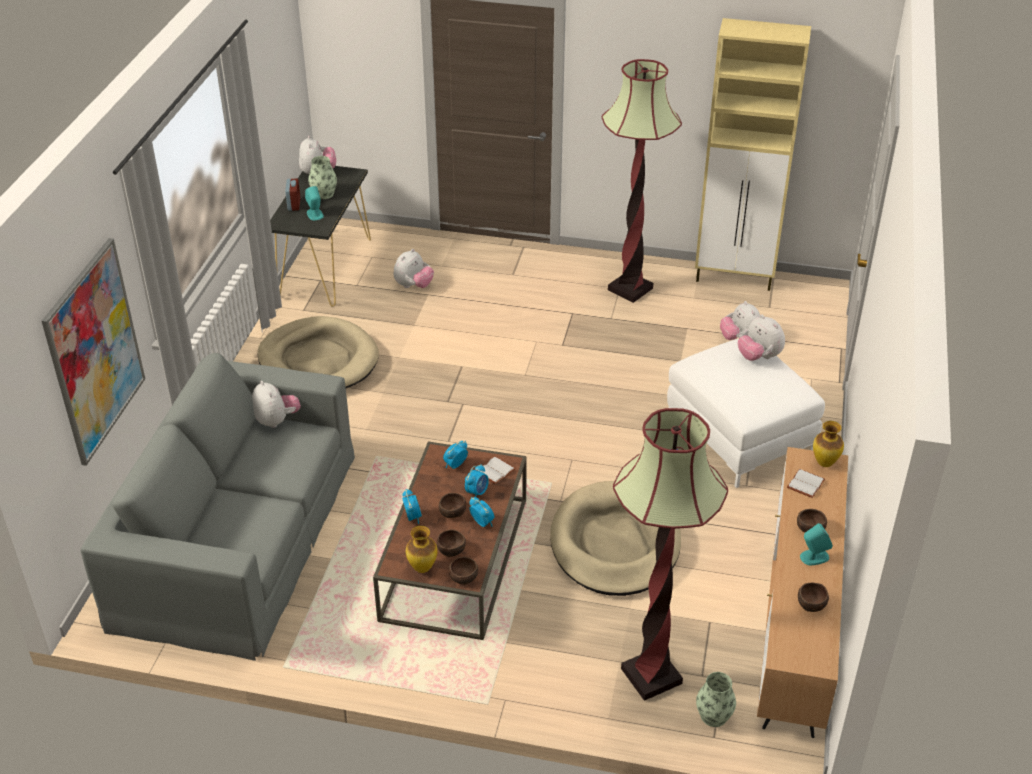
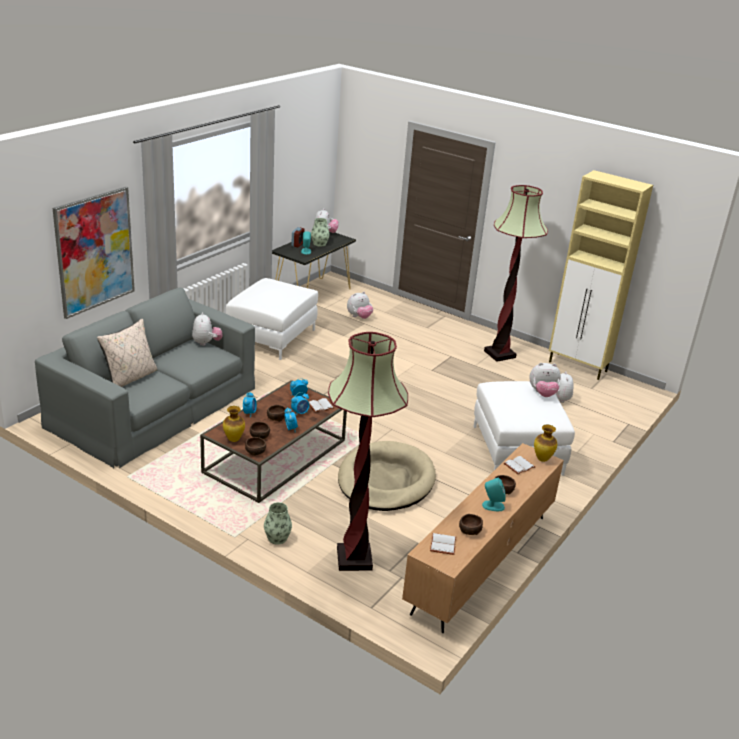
camera: 20 degrees right, 10 degrees down
(217, 520) = (130, 378): none -> beige pillow
(318, 361) = (271, 337): beige dog bed -> white ottoman
(714, 716) = (380, 595): vase -> vase (277, 538)
(759, 357) = (543, 394): plush toy -> plush toy turned 75 degrees counterclockwise
(797, 637) = (443, 545): none -> white book

